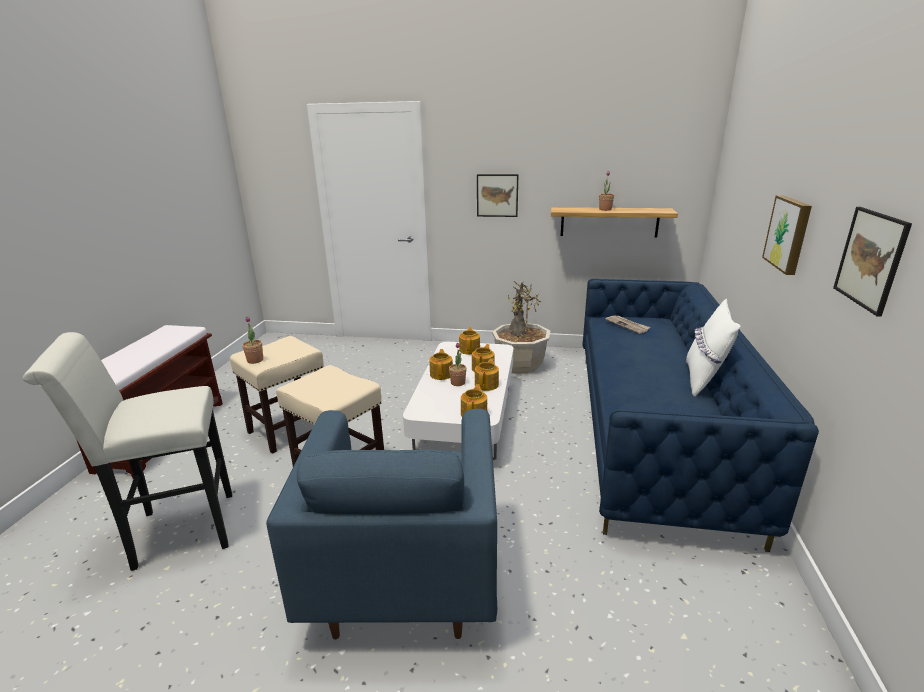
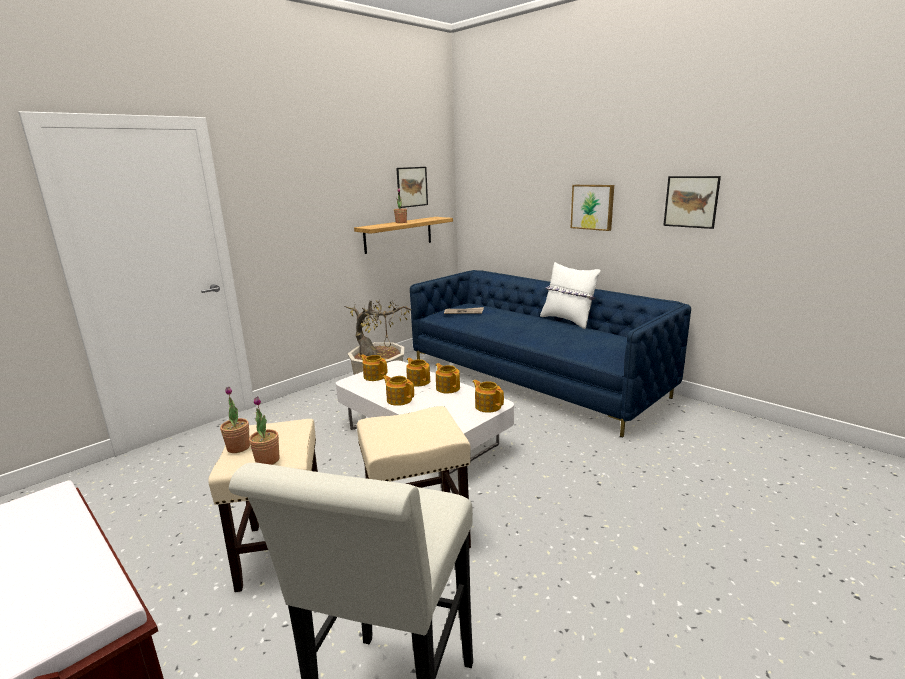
camera: 55 degrees left, 5 degrees down
(404, 575) = (607, 539): blue armchair -> none
(458, 383) = (426, 397): potted plant -> potted plant (238, 447)
(497, 195) = (304, 221): picture -> picture (412, 187)

